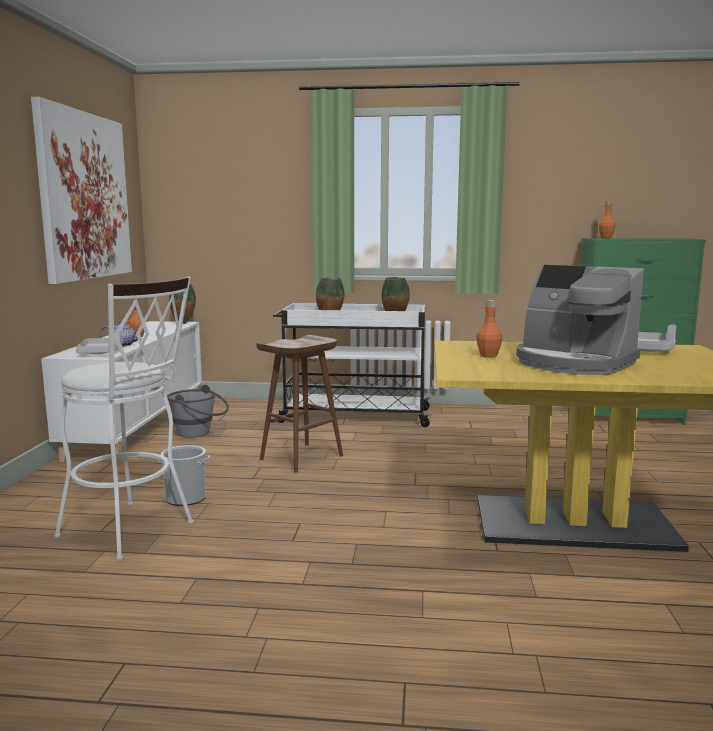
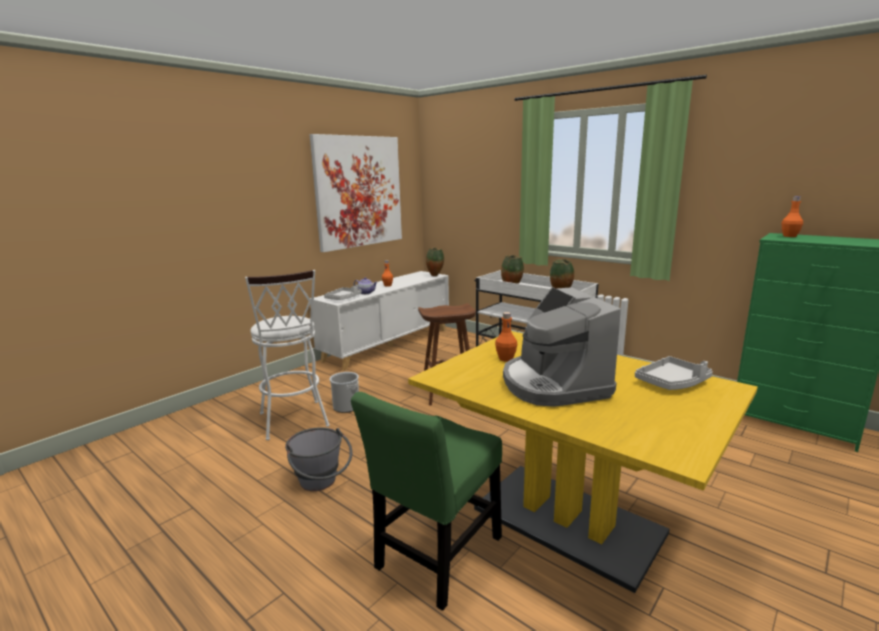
camera: 35 degrees right, 5 degrees up
(199, 433) = (413, 357): grey bucket -> grey bucket (321, 484)
(510, 589) = (436, 557): none -> green chair

